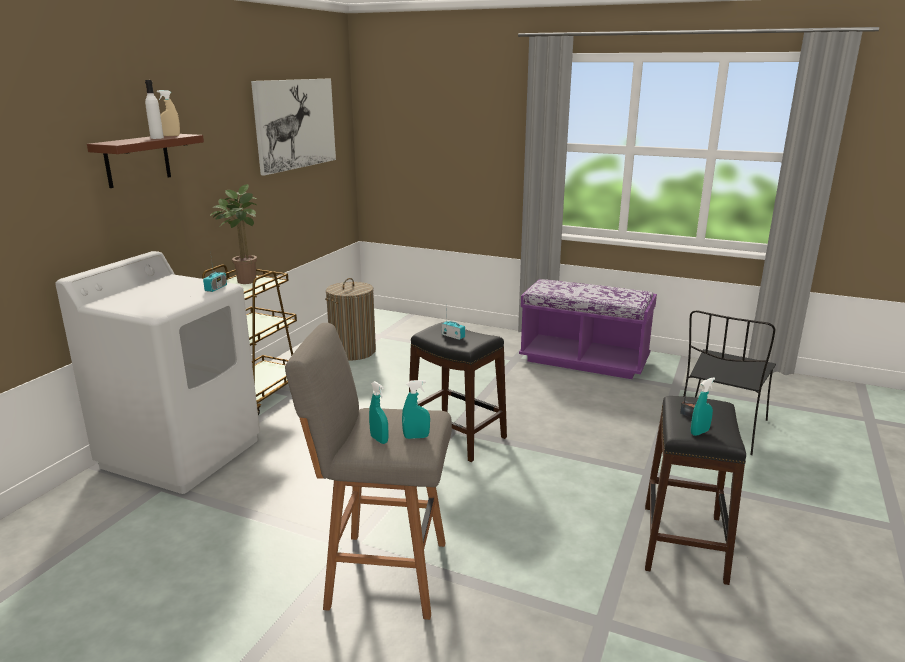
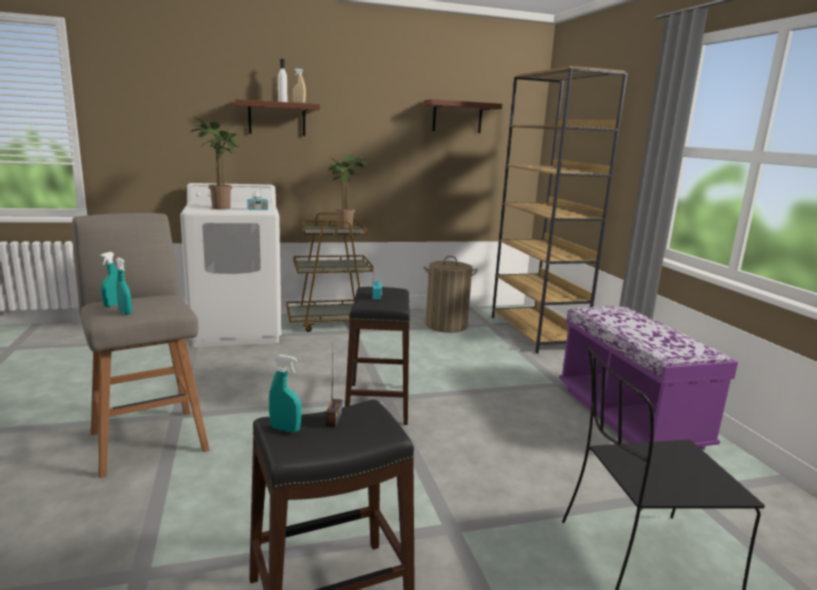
camera: 50 degrees right, 5 degrees down
(177, 301) = (221, 208): none -> potted plant
(295, 124) = (457, 117): picture -> brown shelf
(424, 327) = (536, 333): none -> brown bookcase

